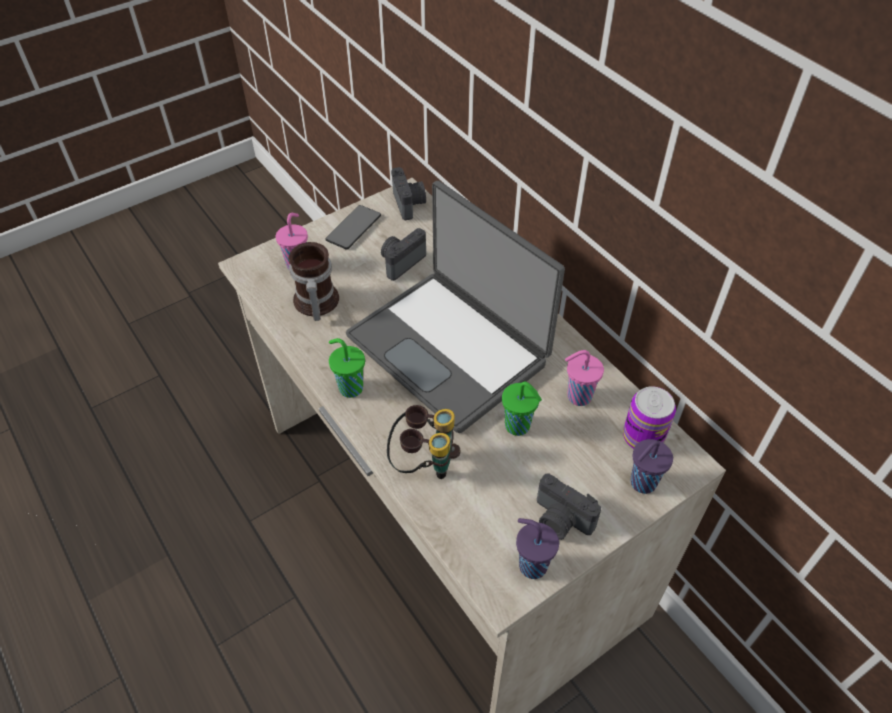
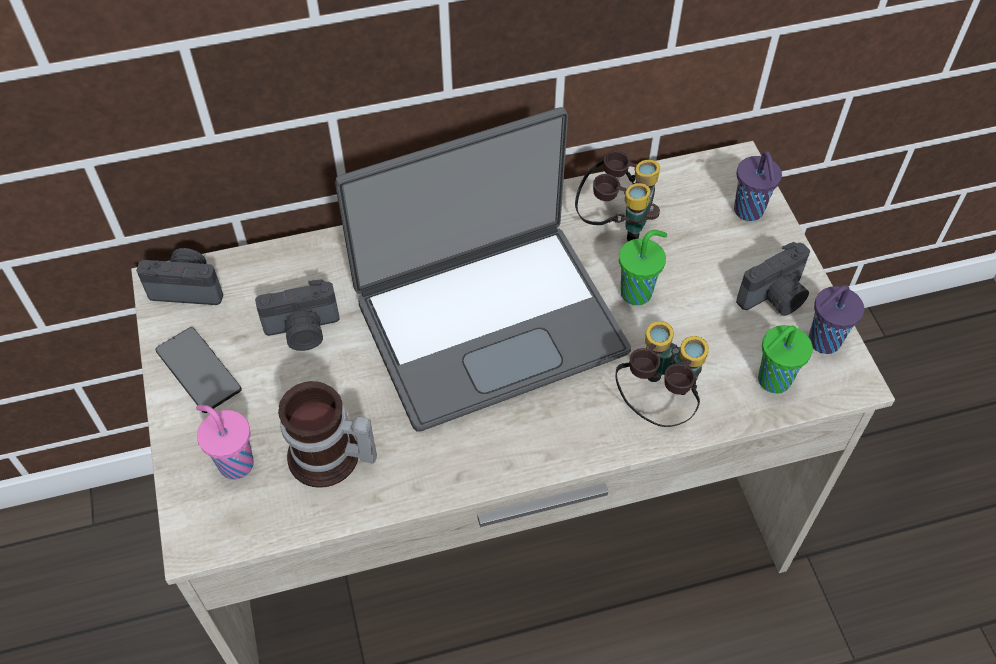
camera: 70 degrees left, 5 degrees up
(349, 387) = (507, 453): green cup -> green cup (772, 381)
(401, 262) = (303, 331): camera -> camera turned 75 degrees counterclockwise
(577, 396) = (615, 223): pink cup -> binoculars
(643, 437) = (691, 188): can -> none

